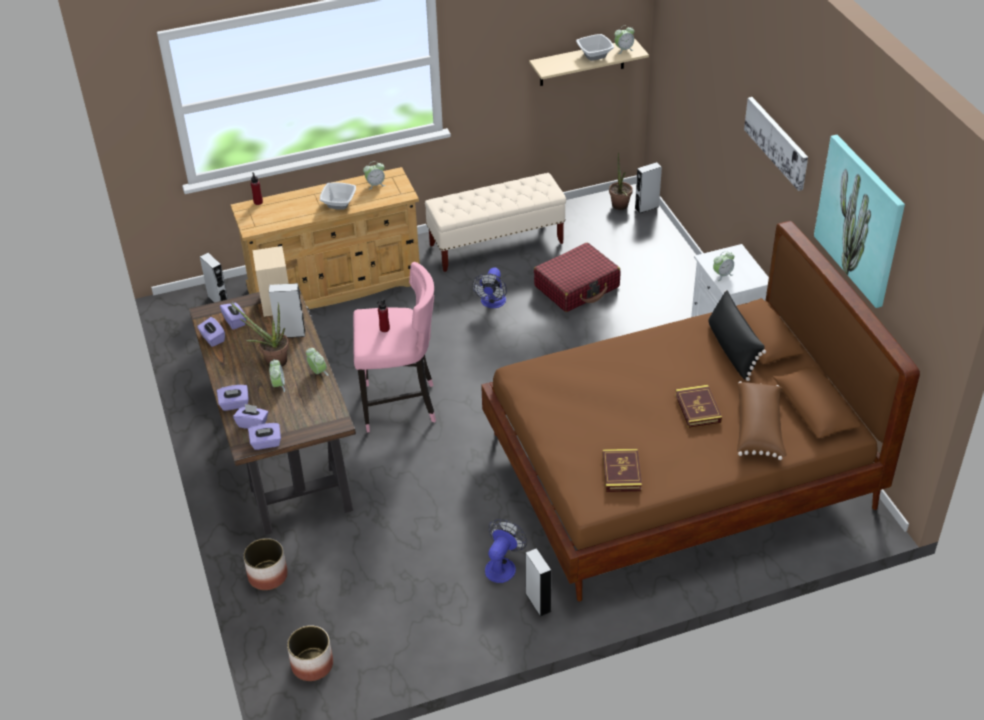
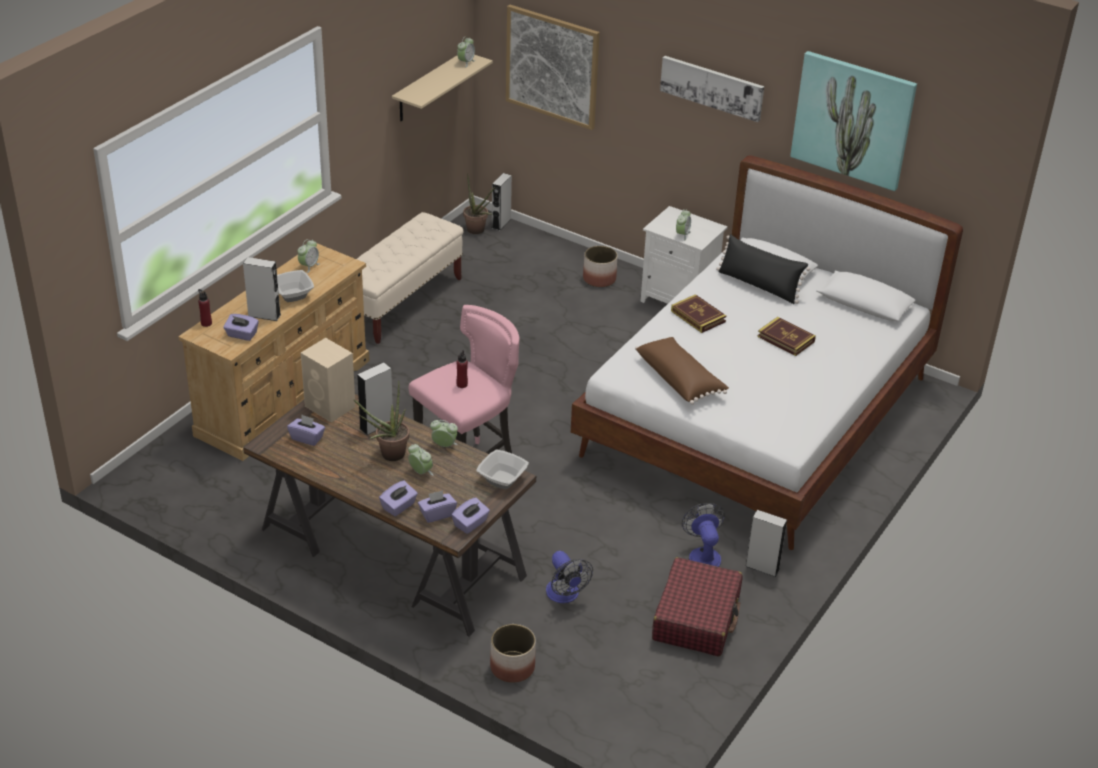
camera: 40 degrees left, 5 degrees down
(212, 338) = (303, 462): purple tissue box -> purple tissue box (241, 335)
(218, 301) = (174, 459): grey speaker -> grey speaker (264, 315)
(312, 664) = (636, 714): planter -> planter (599, 279)
(492, 303) = (453, 352): fan -> fan (565, 595)
(577, 286) = (513, 310): red suitcase -> red suitcase (696, 617)
(595, 55) = (446, 74): bowl -> bowl (503, 479)
(621, 473) = (786, 411): book -> book (698, 316)
(678, 472) = (757, 418): brown bed -> white bed
(690, 76) = (552, 66): none -> picture
(759, 428) = (845, 334): brown pillow -> brown pillow (680, 379)

